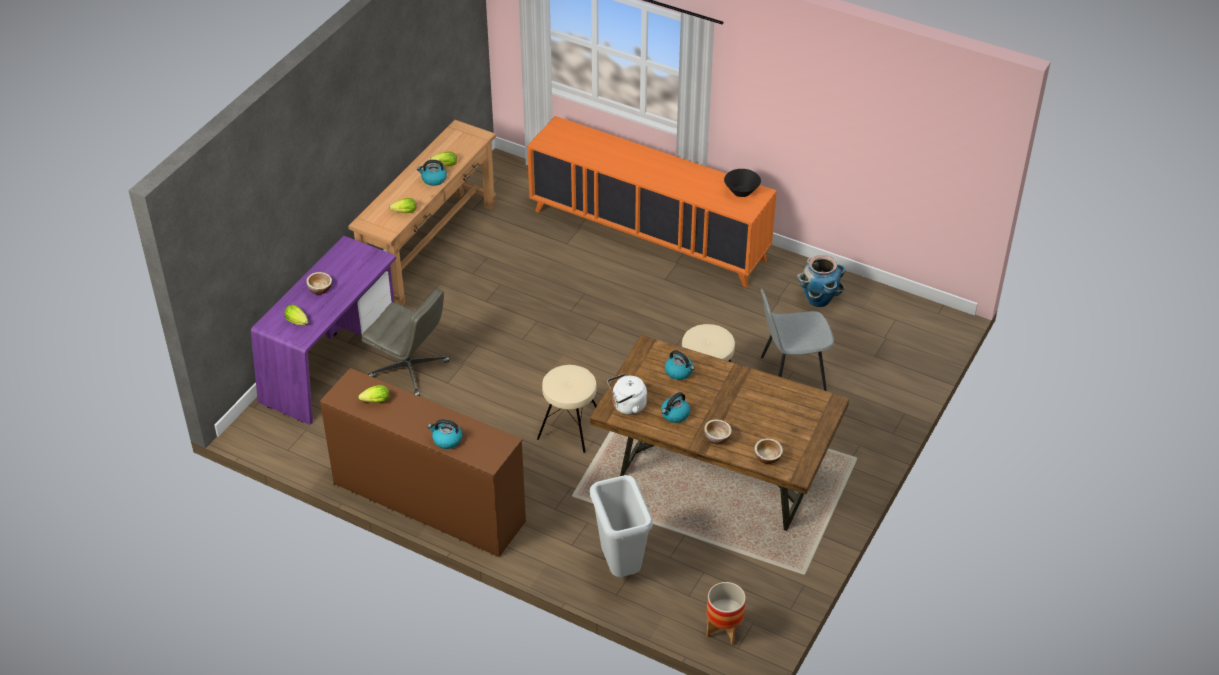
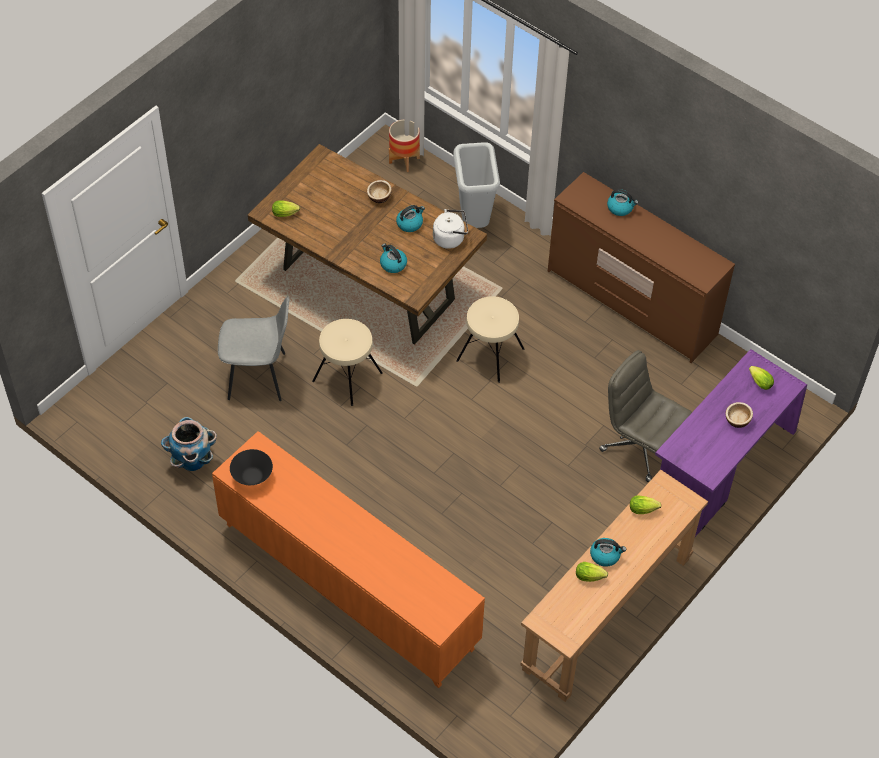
camera: 170 degrees left, 10 degrees up
(374, 401) = (684, 255): lettuce -> lettuce (286, 214)
(767, 457) = (342, 173): bowl -> none

